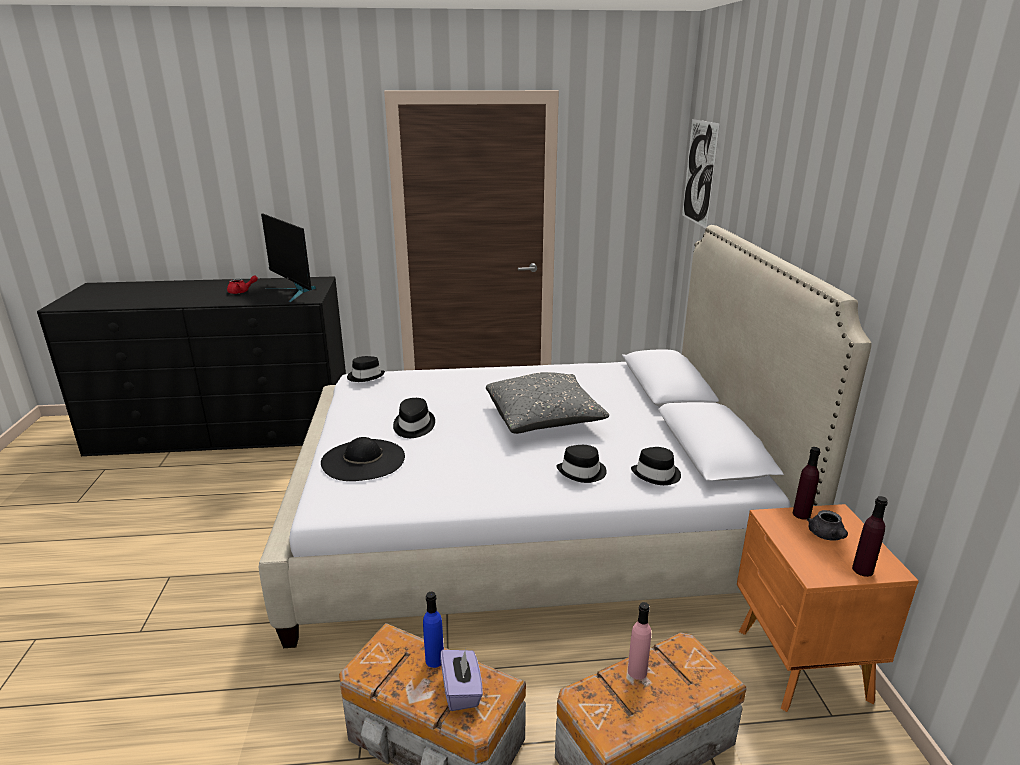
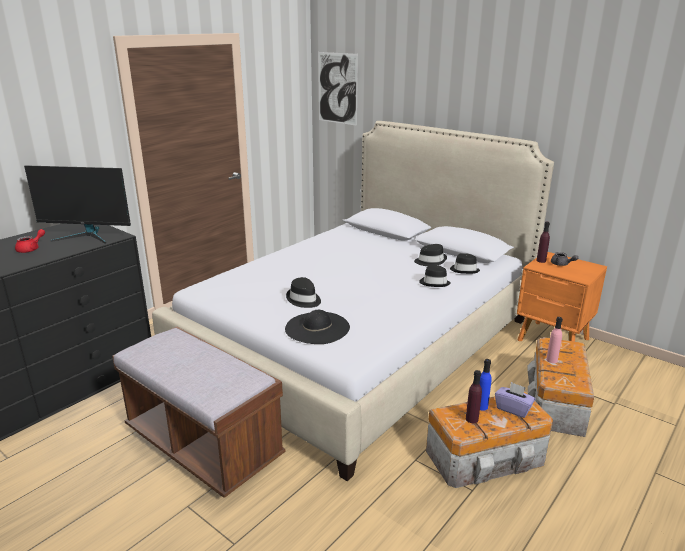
camera: 45 degrees left, 0 degrees up
(255, 534) = (203, 445): none -> brown bench
(365, 376) = (204, 286): black hat -> black hat (430, 261)
(544, 419) = (365, 267): grey pillow -> none
(862, 570) = (590, 270): purple bottle -> purple bottle (472, 419)

